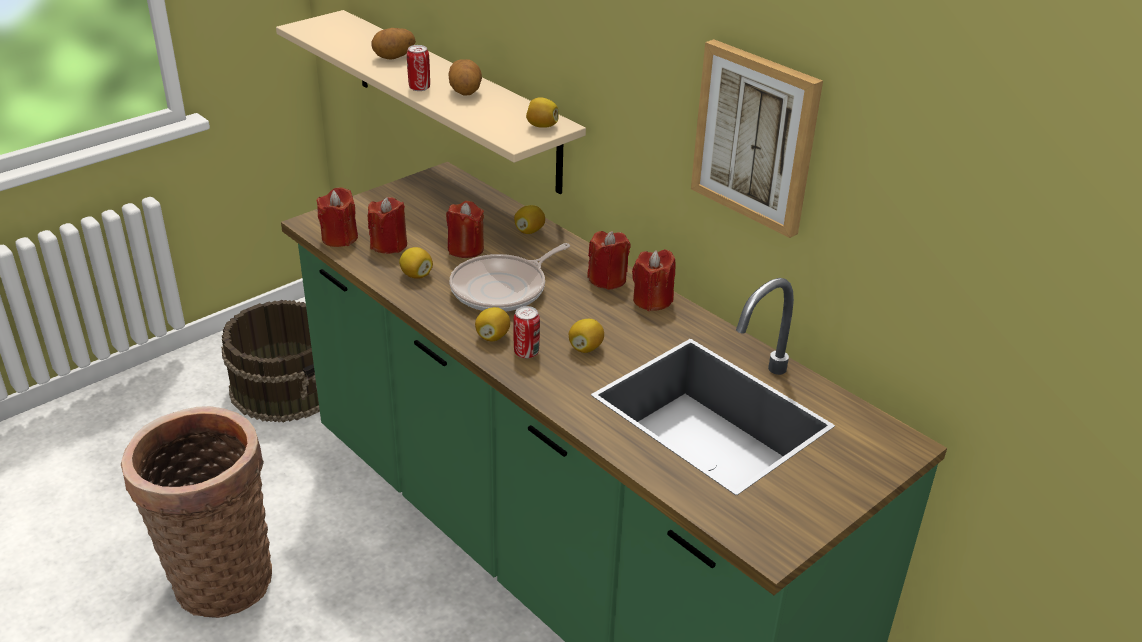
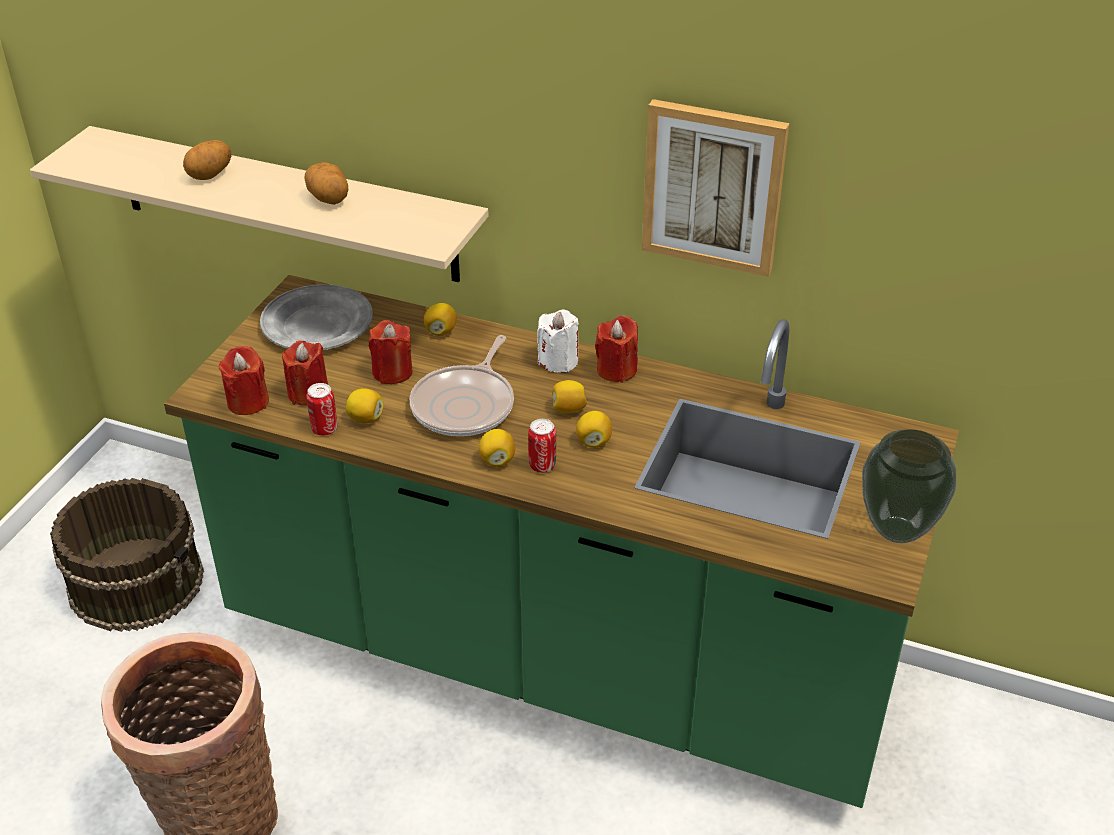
camera: 25 degrees left, 5 degrees up
(419, 88) = (274, 207): can -> can (324, 429)
(438, 200) = (317, 324): none -> grey plate
(542, 126) = (444, 219): lemon -> lemon (568, 409)
(607, 279) = (558, 361): red candle -> white candle
(813, 512) = (898, 530): none -> vase

